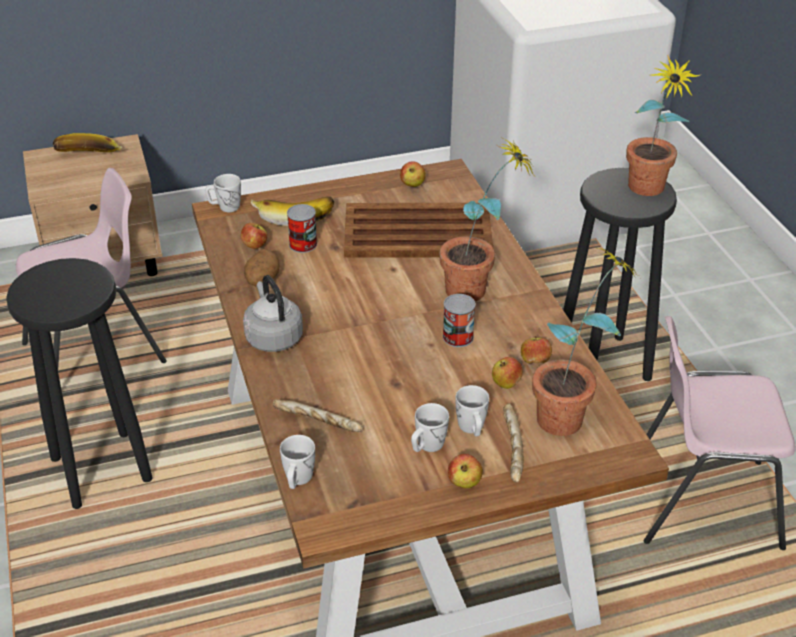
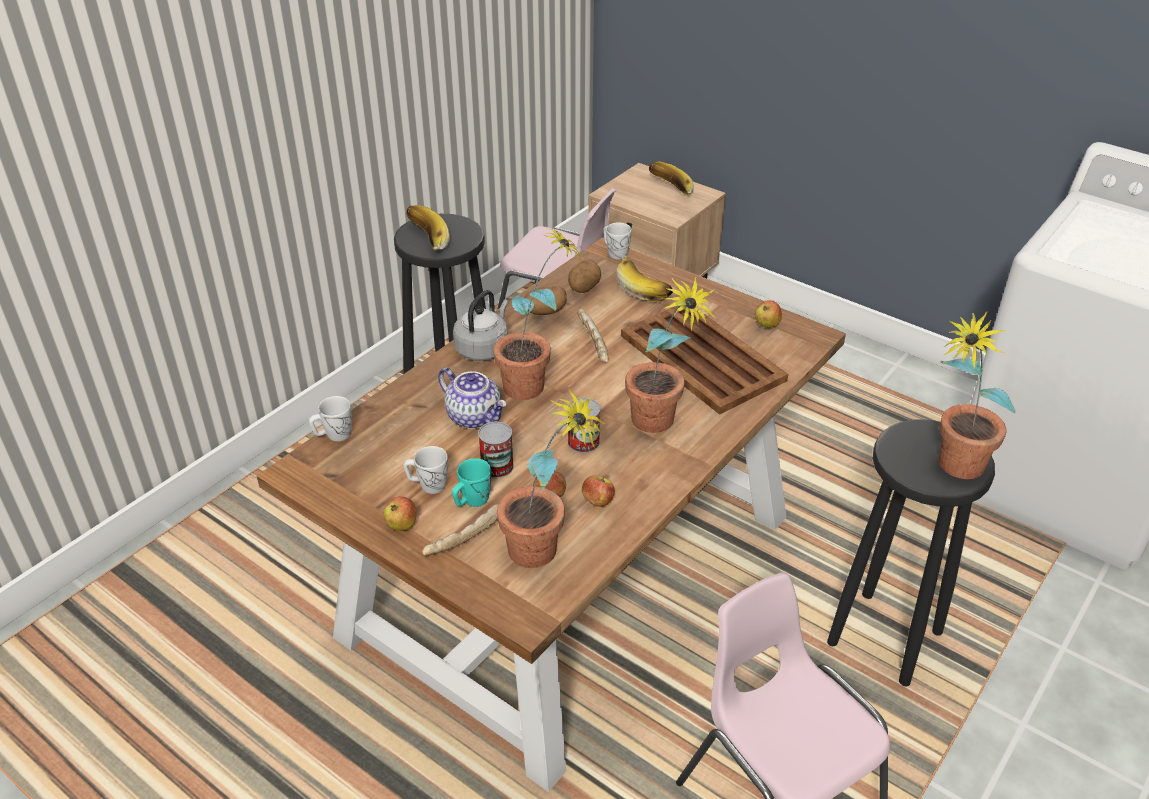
camera: 55 degrees right, 0 degrees up
(57, 300) = (425, 240): none -> banana
(254, 246) = (583, 288): apple -> potato
(303, 244) = (613, 309): can -> can (497, 467)
(318, 423) = (404, 416): bread -> bread (592, 342)
(358, 329) = (536, 385): none -> potted plant
(363, 382) = (475, 416): none -> teapot
(472, 429) = (471, 501): white mug -> turquoise mug

